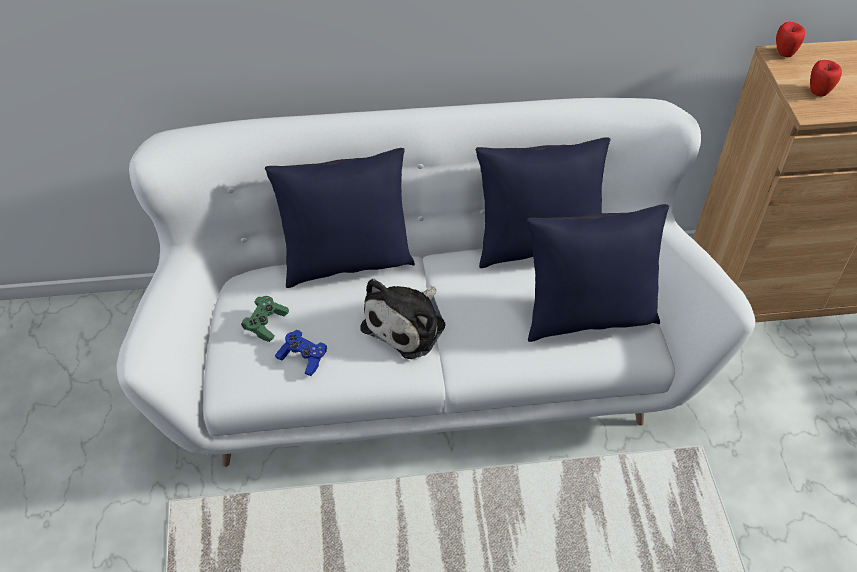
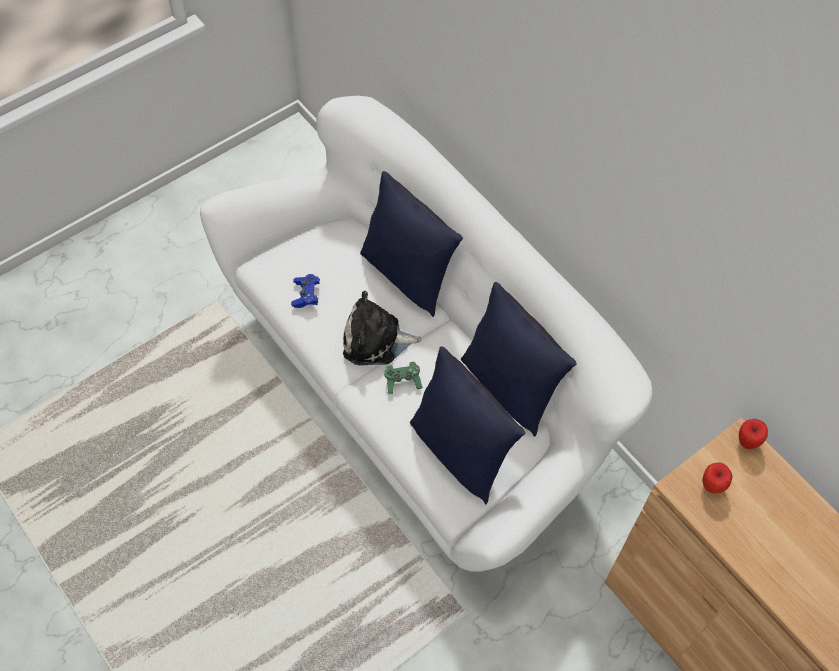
camera: 60 degrees right, 10 degrees up
(265, 323) = (320, 259): green game controller -> green game controller (402, 381)

